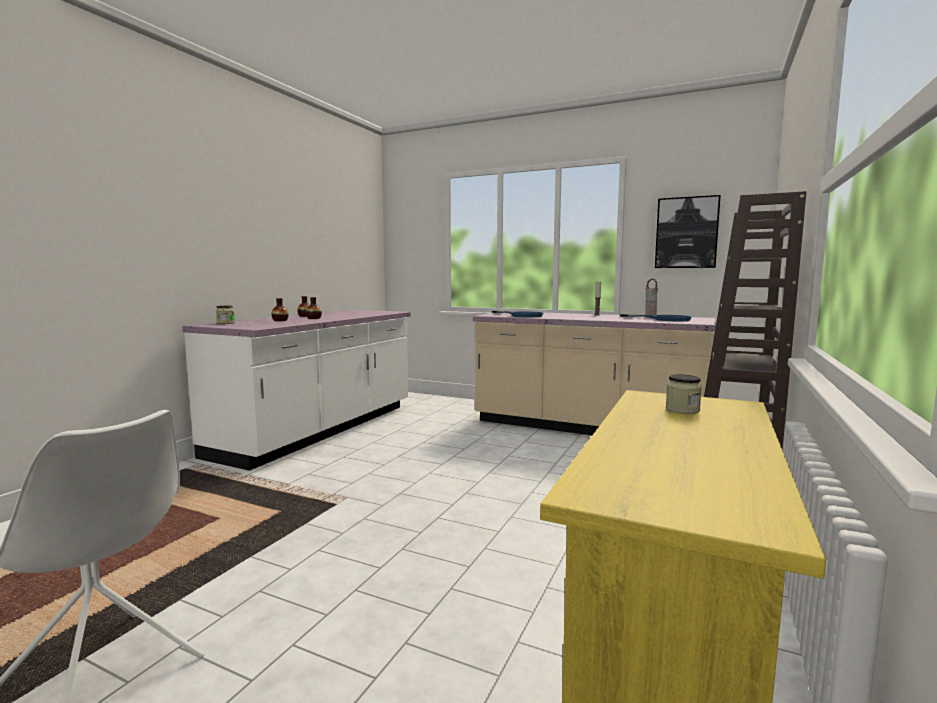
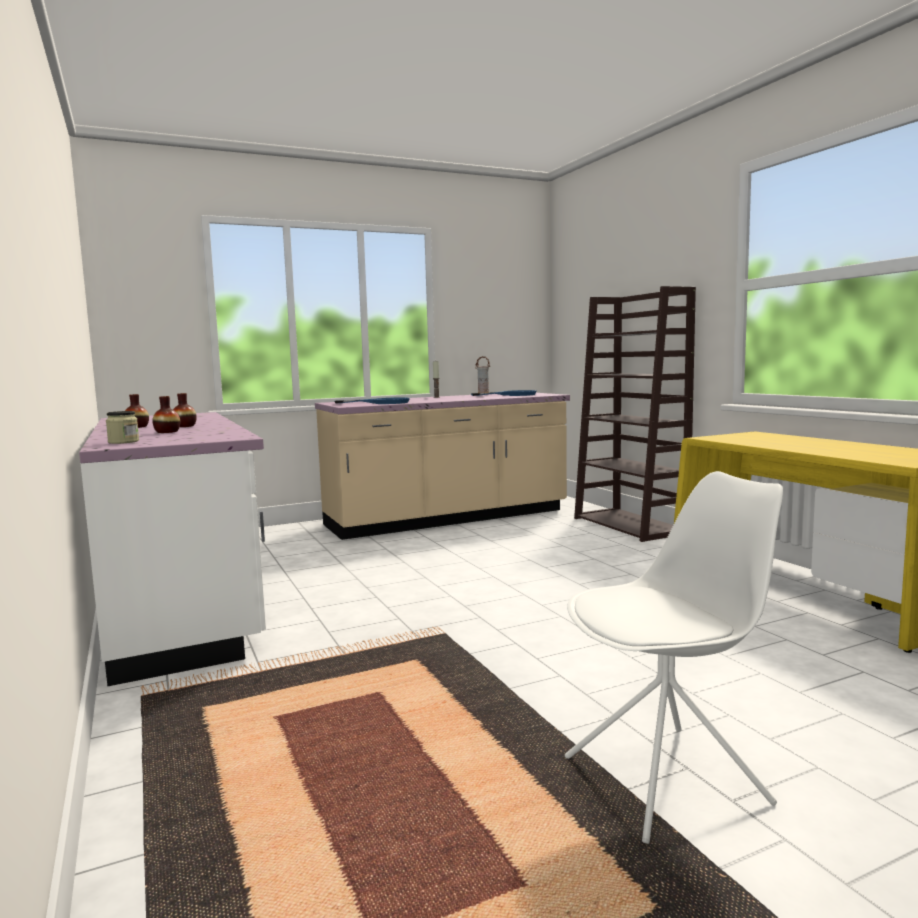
camera: 50 degrees left, 0 degrees up
(682, 410) = (758, 439): jar -> none
(686, 233) = (489, 311): picture -> none

